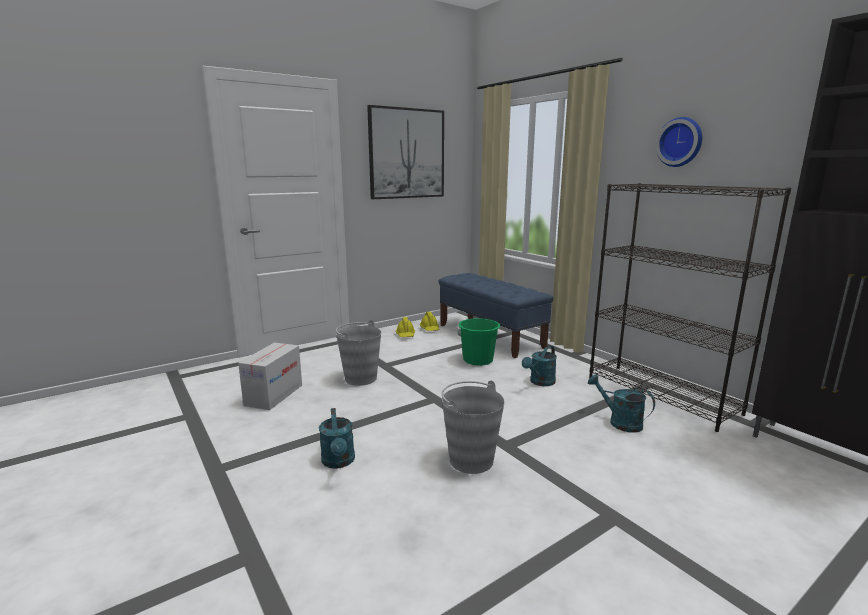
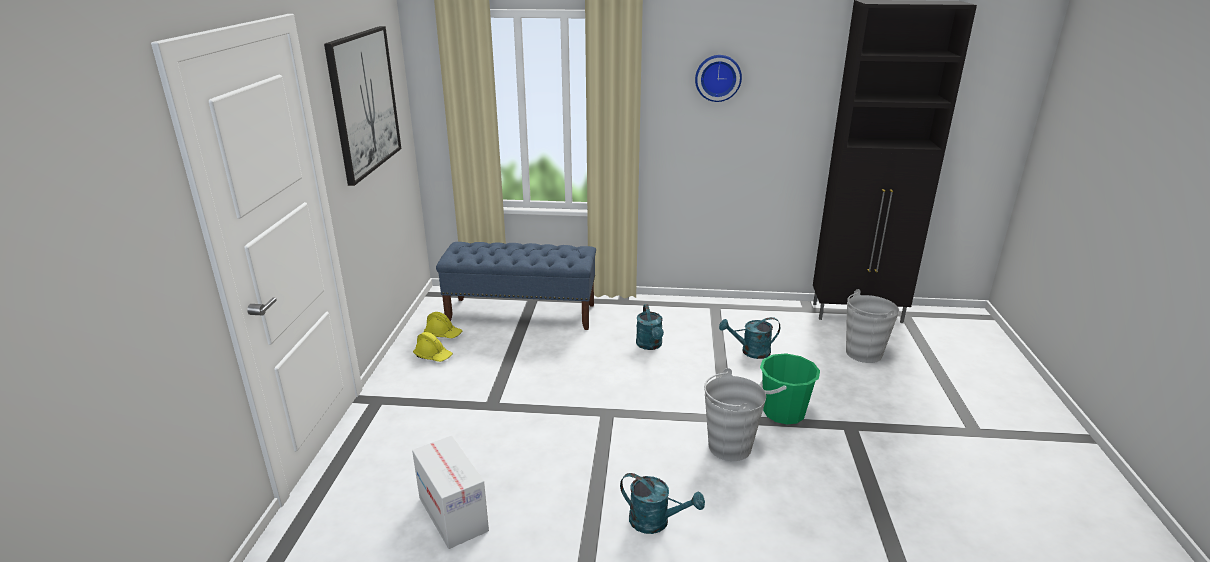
camera: 50 degrees left, 10 degrees up
(360, 378) = (500, 435): grey bucket -> grey bucket (863, 353)
(478, 360) = (563, 349): green bucket -> green bucket (783, 412)
(662, 395) = (736, 312): black bookcase -> none

